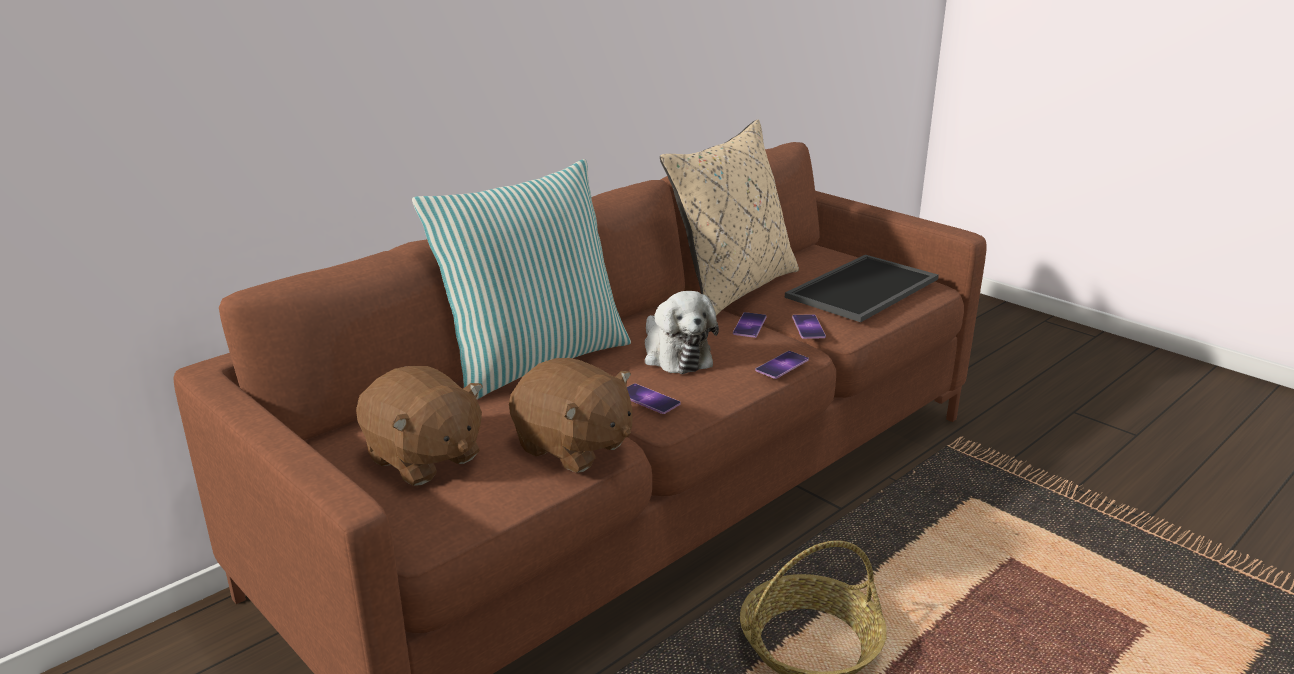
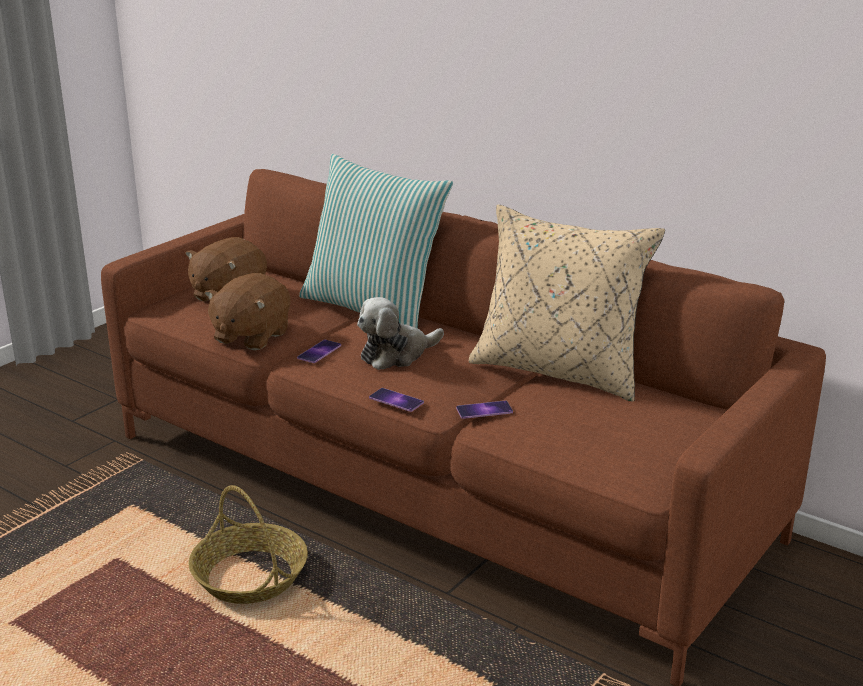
camera: 80 degrees right, 0 degrees up
(749, 325) = (472, 382): phone -> none
(864, 289) = (595, 436): tray -> none

